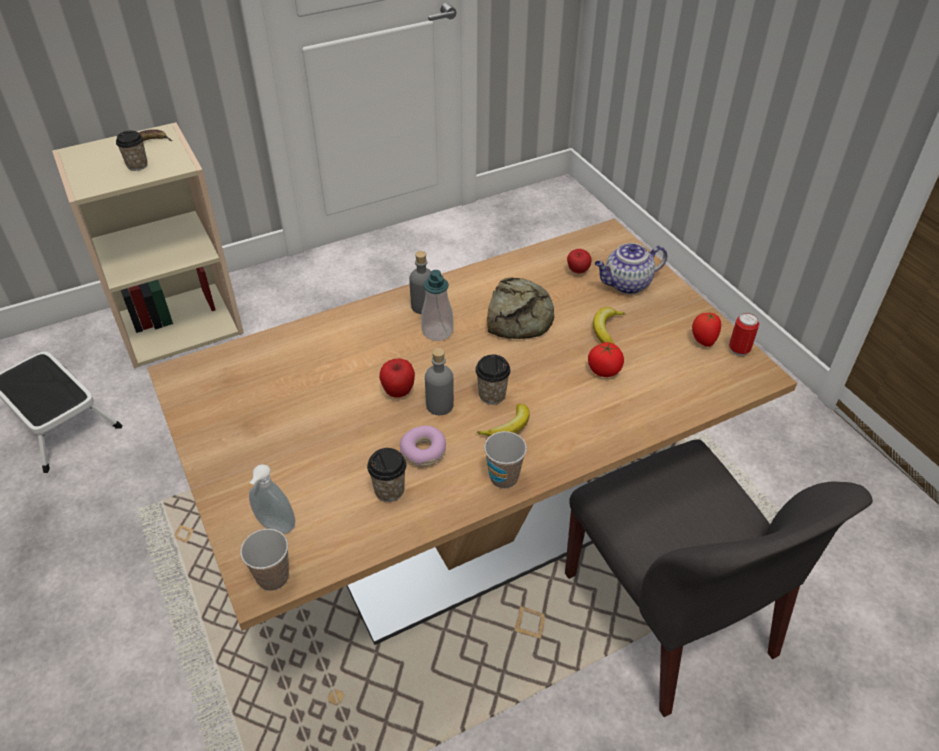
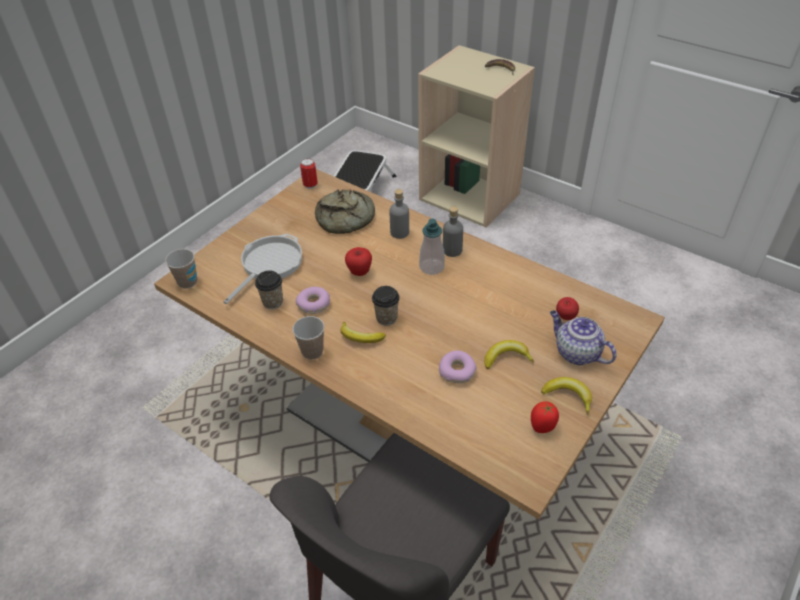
camera: 65 degrees right, 0 degrees up
(137, 165) = (474, 76): cup -> none
(275, 528) = (221, 267): soap dispenser -> none
(313, 473) = (269, 265): none -> frying pan
(439, 405) = (360, 296): grey bottle -> grey bottle (399, 232)
(520, 315) = (482, 302): bread -> bread (346, 219)
(604, 370) = (457, 371): tomato -> donut
(675, 311) = (568, 396): none -> banana
(739, 350) = (551, 456): can -> can (310, 185)

